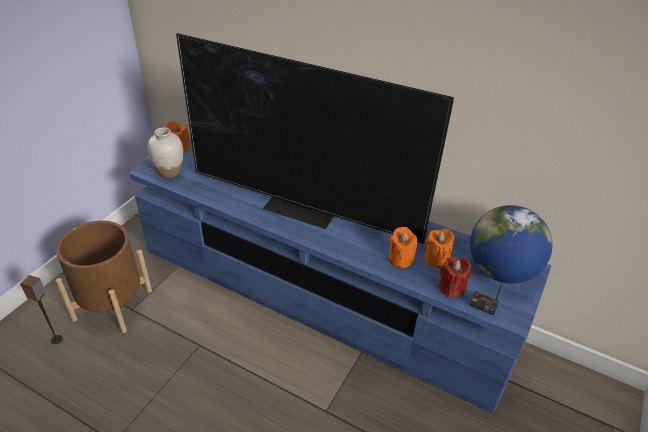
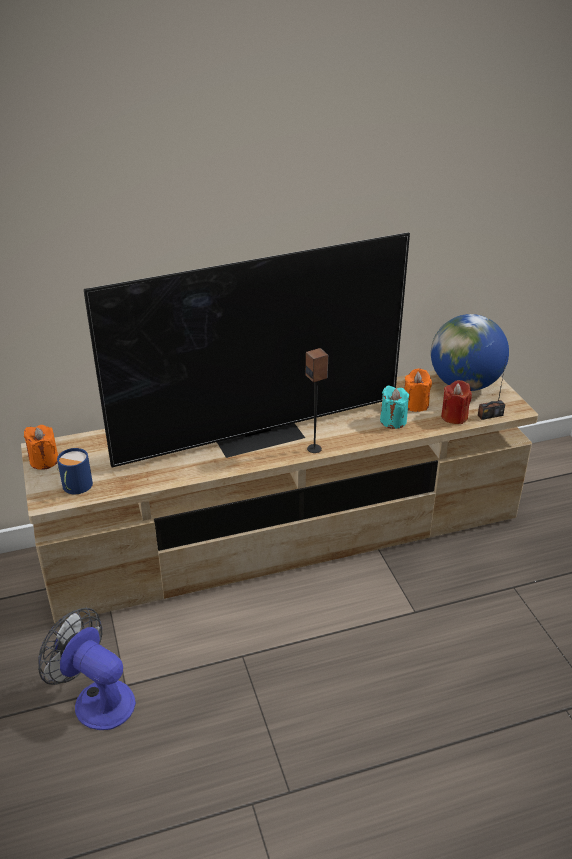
camera: 45 degrees left, 5 degrees down
(57, 339) = (85, 778): speaker -> speaker (314, 448)
(113, 305) = (96, 699): brown planter -> fan
(169, 172) = (75, 487): white vase -> blue mug
(320, 295) = (286, 535): blue tv stand -> beige tv stand
(400, 259) = (393, 421): orange candle -> turquoise candle

